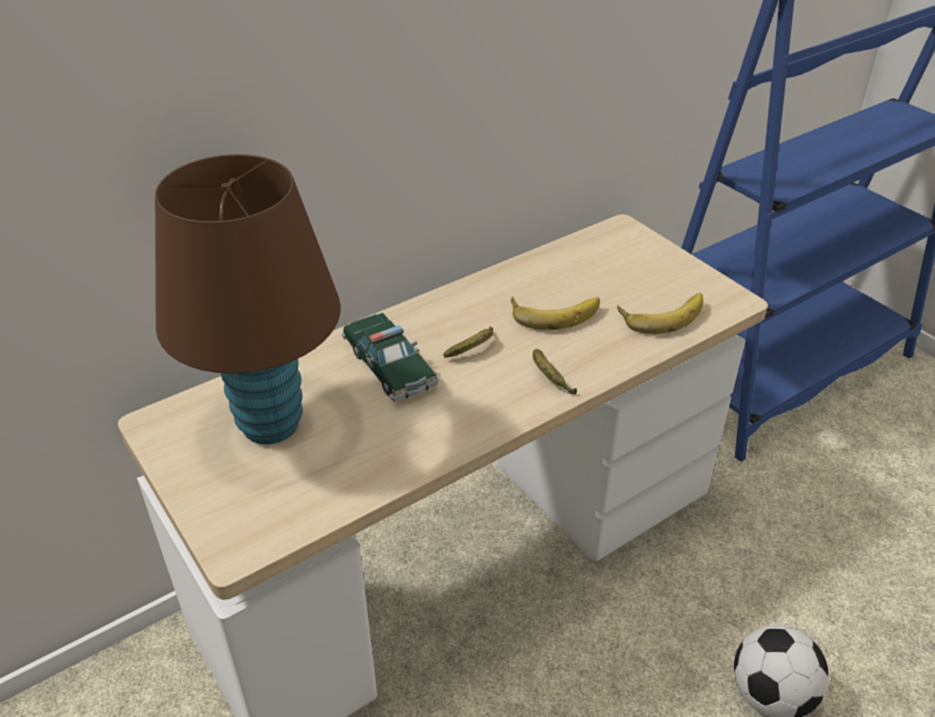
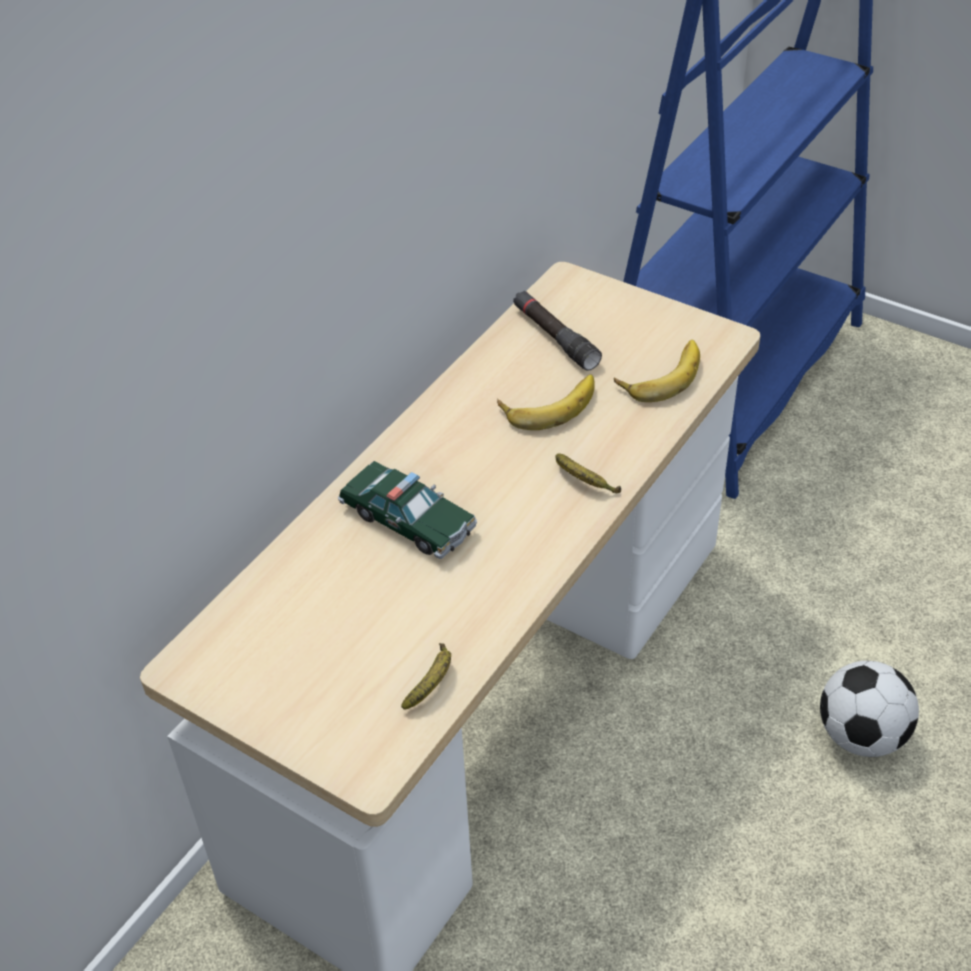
camera: 20 degrees left, 5 degrees up
(270, 424) = (318, 626): brown table lamp -> none
(473, 349) = (486, 472): banana -> banana (432, 682)
(588, 266) = (555, 337): none -> black flashlight

